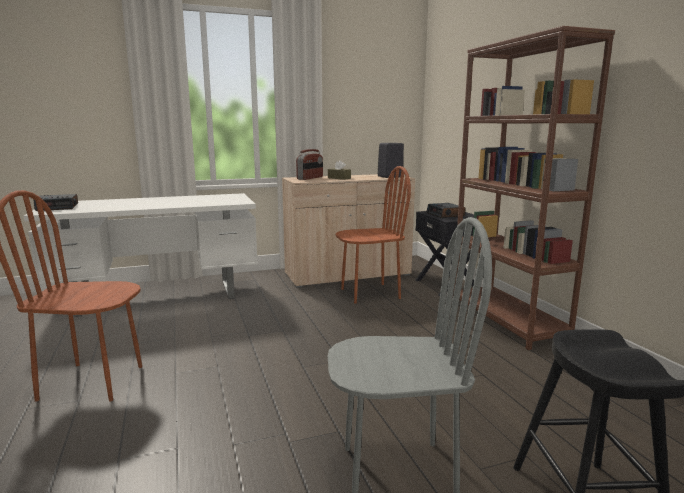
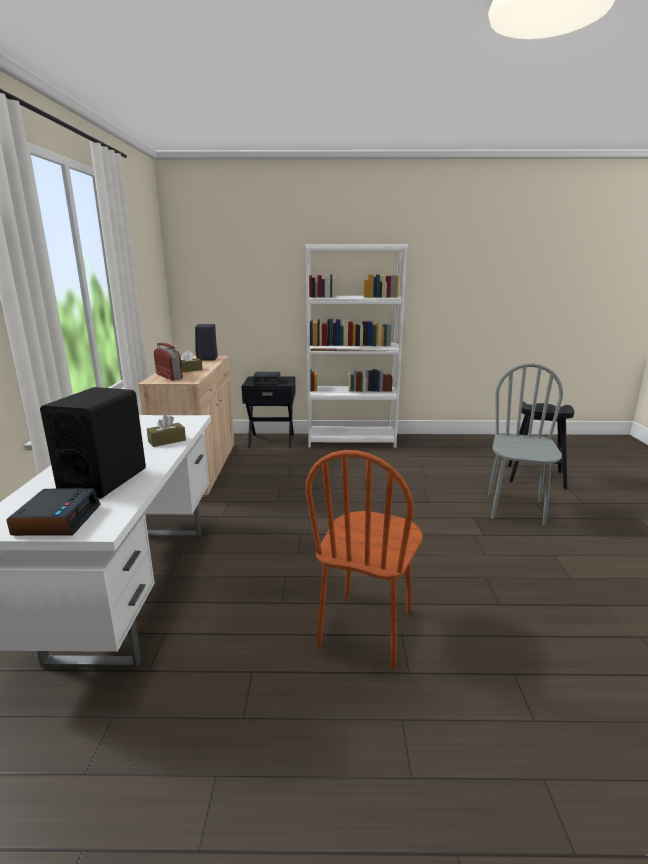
camera: 70 degrees left, 5 degrees up
(112, 205) = (104, 480): none -> black speaker
(186, 204) = (167, 441): none -> brown tissue box
(370, 293) = (259, 469): brown chair -> none
(507, 320) = (351, 441): brown bookcase -> white bookcase

